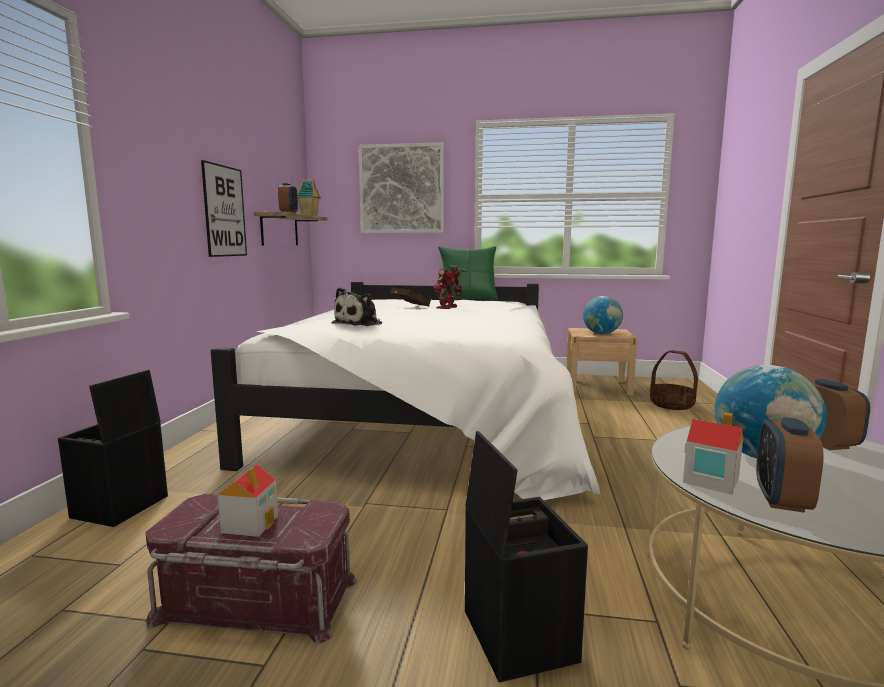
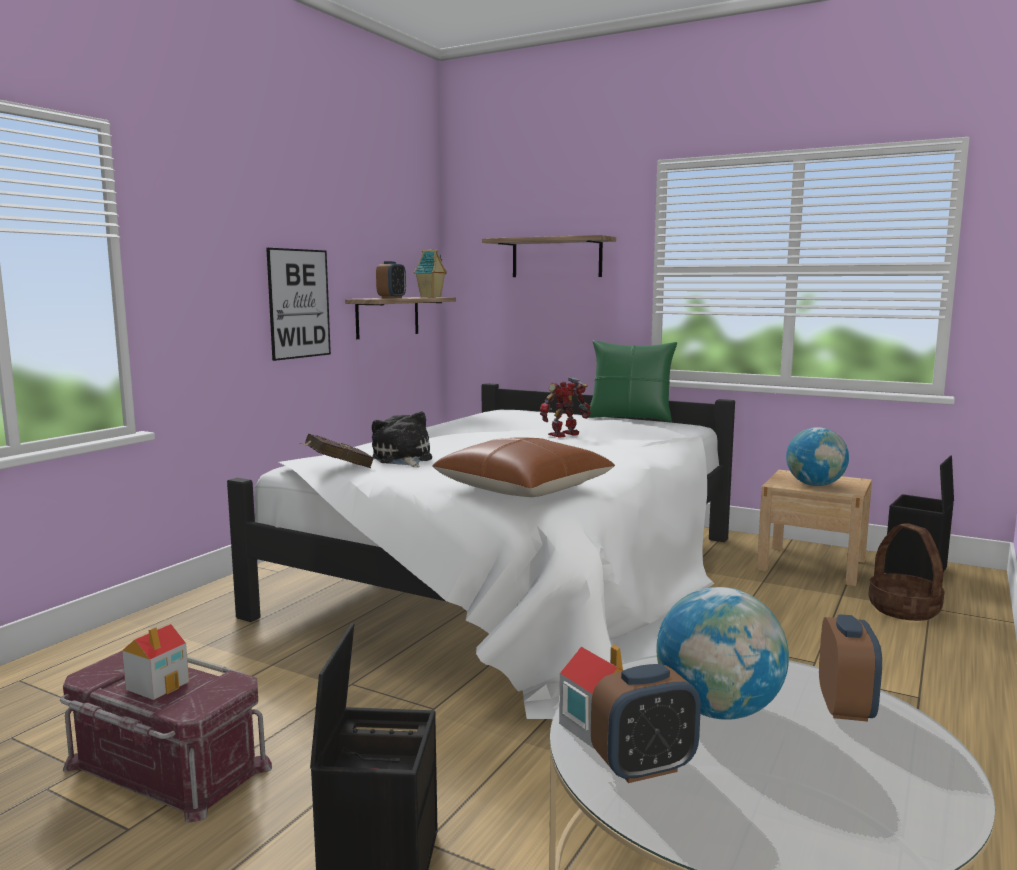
camera: 20 degrees right, 0 degrees up
(120, 507) = (117, 645): black storage box -> black storage box (916, 570)
(360, 324) = (403, 459): plush toy -> plush toy turned 105 degrees clockwise
(402, 189) = (556, 258): picture -> shelf
(409, 307) = (513, 431): red book -> red book (336, 467)
(484, 333) = (523, 488): none -> brown pillow
(781, 500) = (644, 767): alarm clock -> alarm clock turned 150 degrees counterclockwise

